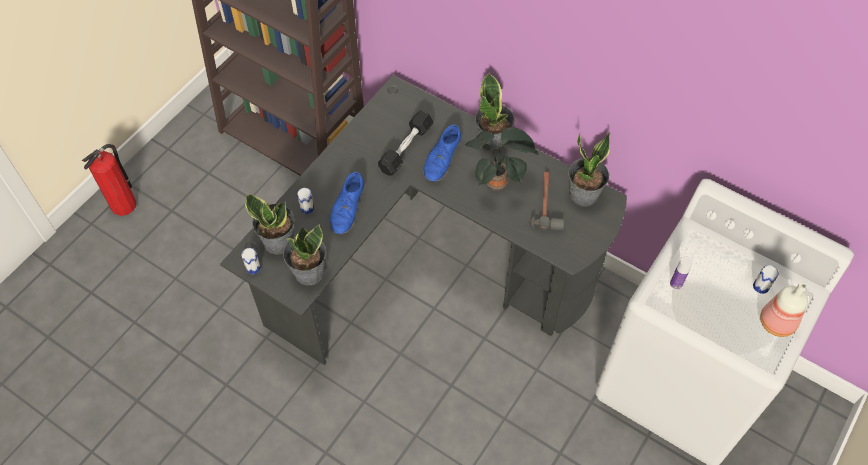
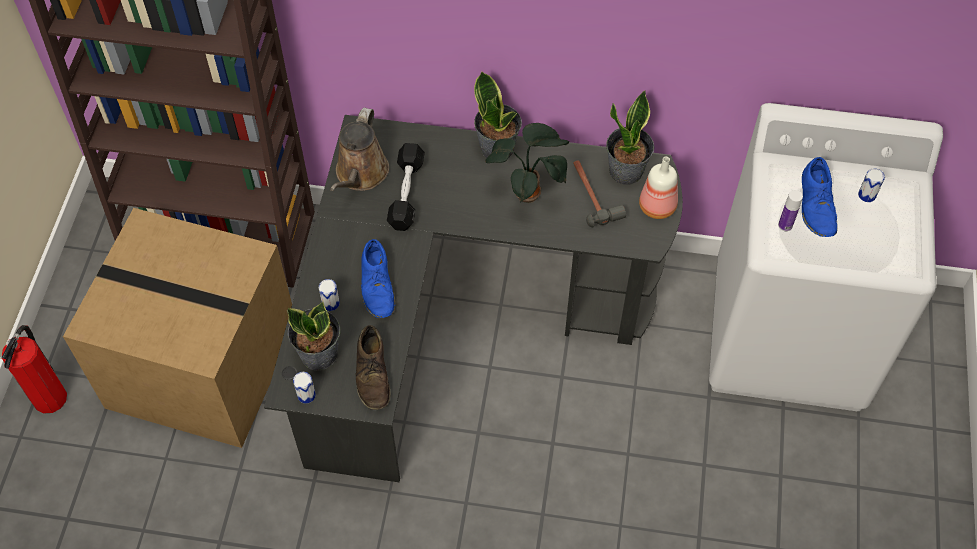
camera: 25 degrees left, 0 degrees up
(231, 223) = (199, 366): none -> cardboard box
(308, 271) = (373, 373): potted plant -> brown shoe
(380, 122) = (360, 174): none -> brown watering can
(442, 159) = (453, 189): blue shoe -> blue shoe (817, 205)
(778, 322) = (901, 225): bottle -> bottle (658, 206)

